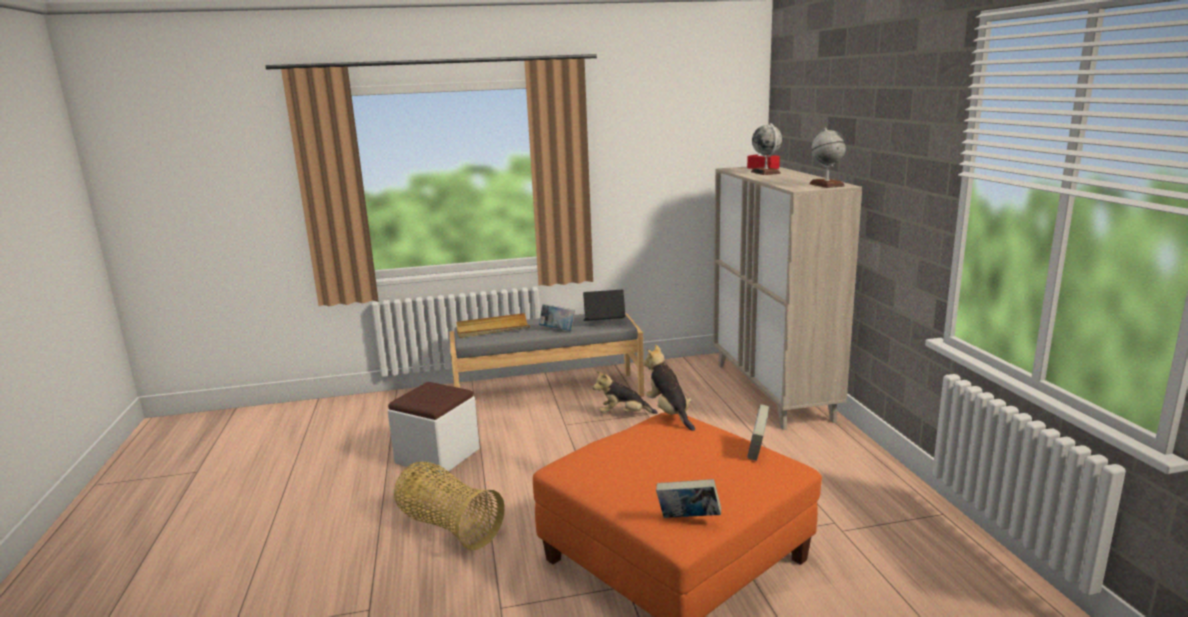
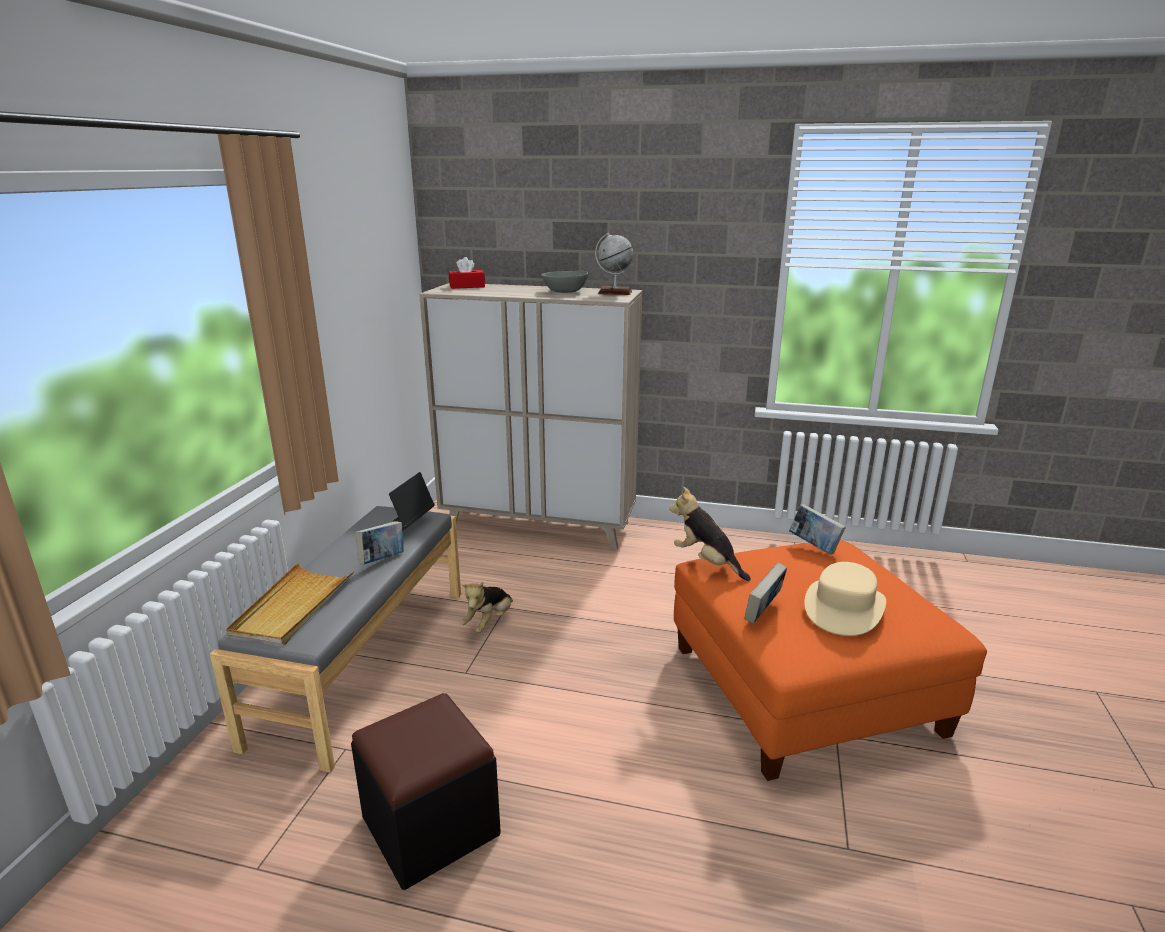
camera: 65 degrees left, 5 degrees up
(437, 456) = (430, 826): white ottoman -> black ottoman
(448, 526) = (645, 859): basket -> none
(653, 474) = (843, 607): none -> beige hat
(669, 413) = (707, 562): plush toy -> plush toy turned 45 degrees clockwise
(688, 519) = (929, 617): book -> book (763, 612)
(765, 172) = (499, 290): globe -> none
(798, 179) = (564, 291): none -> grey bowl

